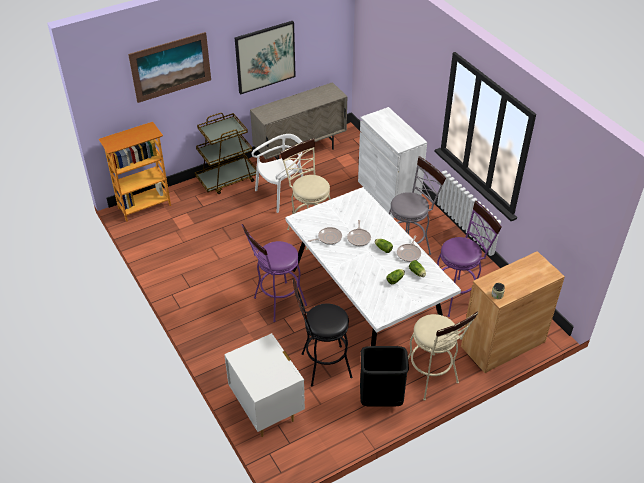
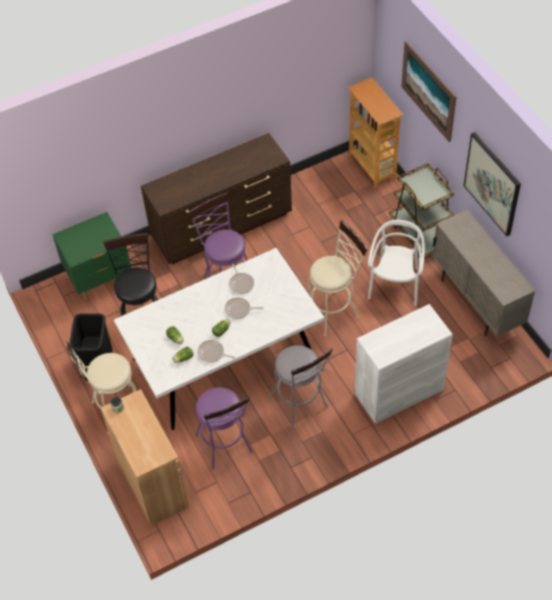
camera: 95 degrees right, 10 degrees up
(204, 310) = (222, 227): none -> brown dresser
(267, 410) = (99, 279): white nightstand -> green nightstand
(282, 194) = (395, 285): white chair -> white chair turned 135 degrees counterclockwise

